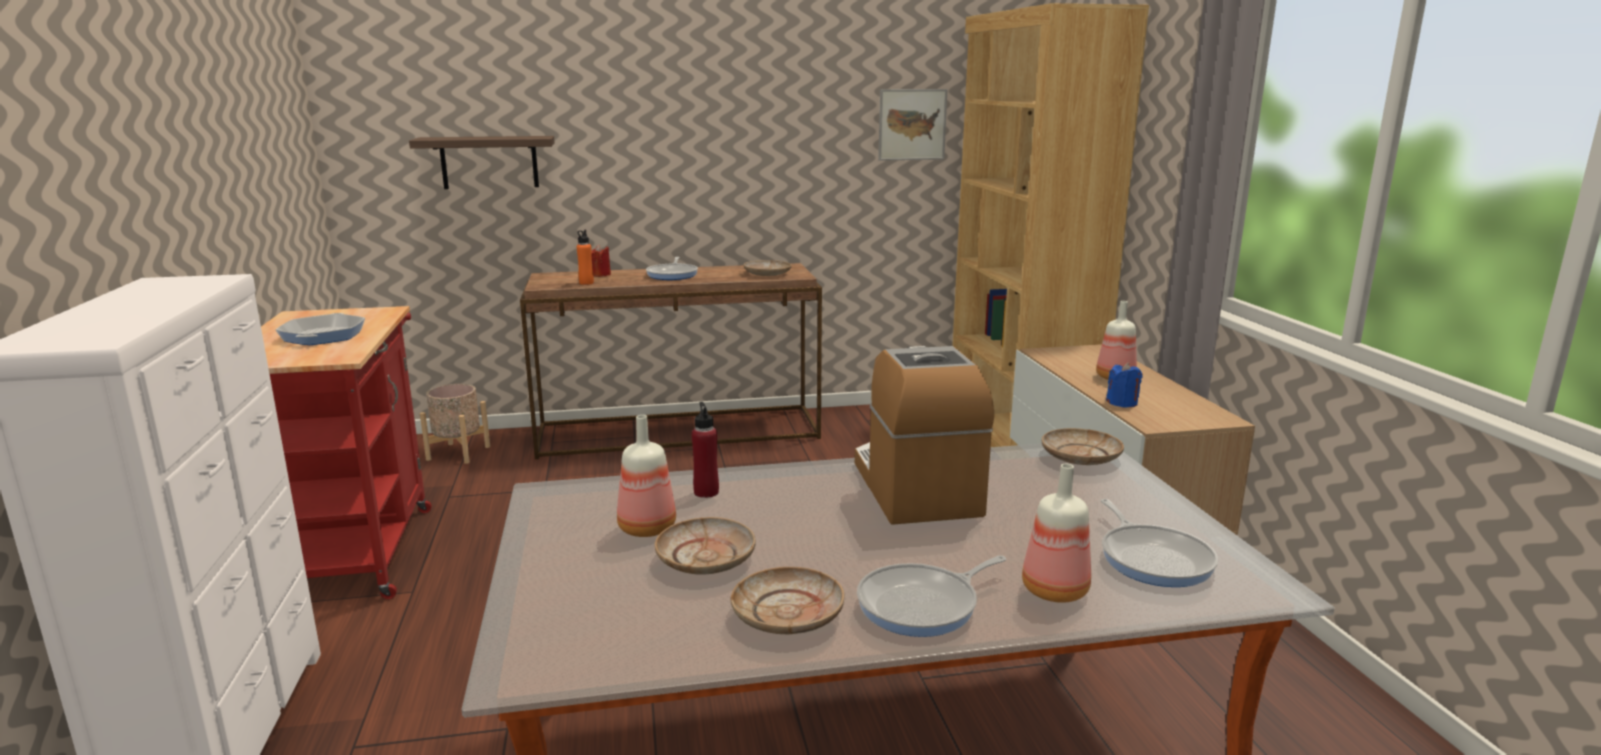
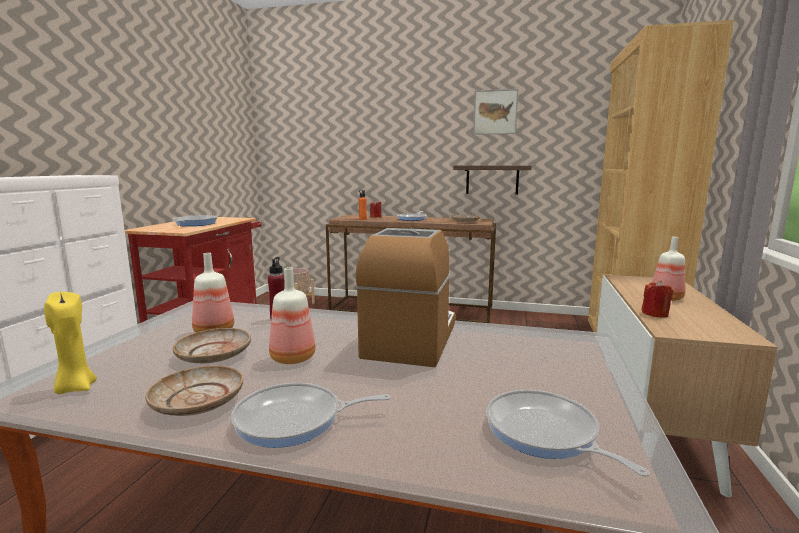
camera: 25 degrees right, 5 degrees down
(489, 162) = (329, 155): shelf -> shelf (492, 179)
(603, 640) = (75, 388): none -> yellow candle
(912, 124) = (572, 135): picture -> picture (495, 112)
(1054, 592) = (413, 438): bottle -> bottle (291, 358)
(1080, 456) = (570, 341): beige plate -> none
(1122, 403) = (655, 314): blue candle -> red candle
(1153, 559) = (545, 433): frying pan -> frying pan turned 135 degrees clockwise

